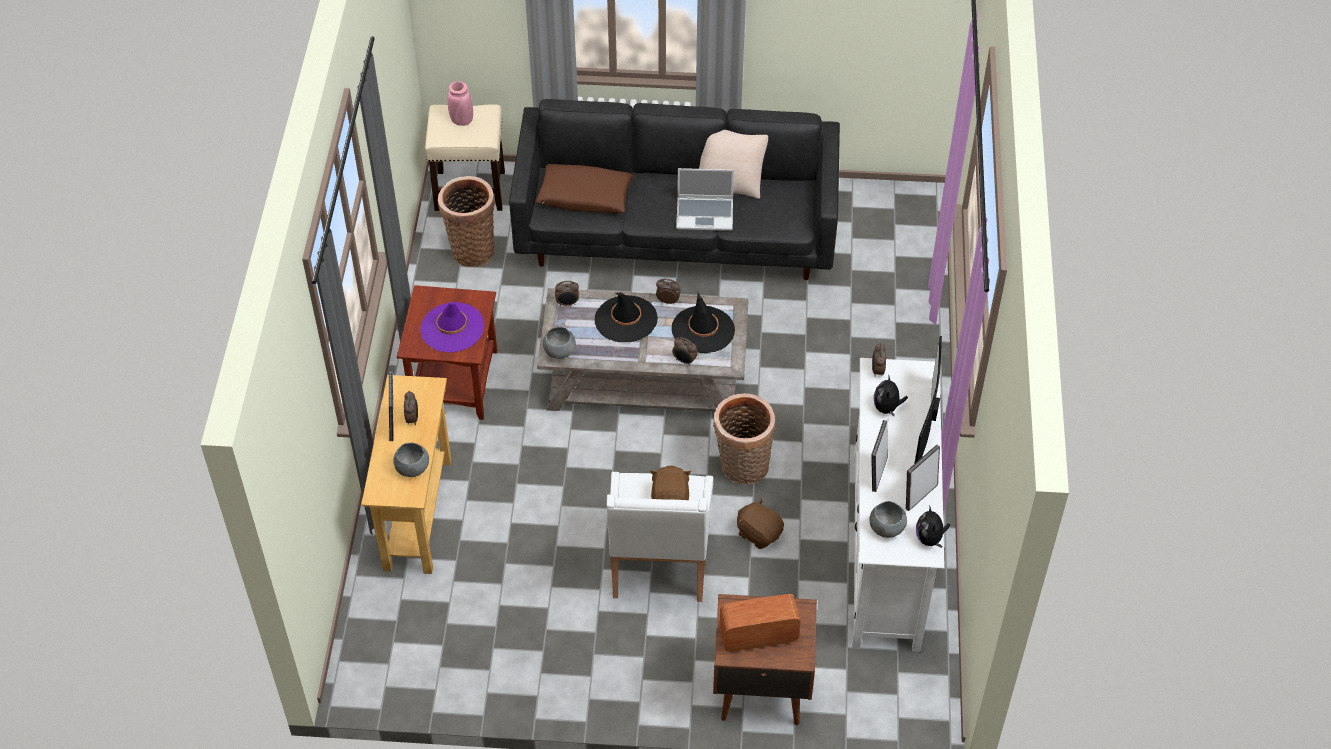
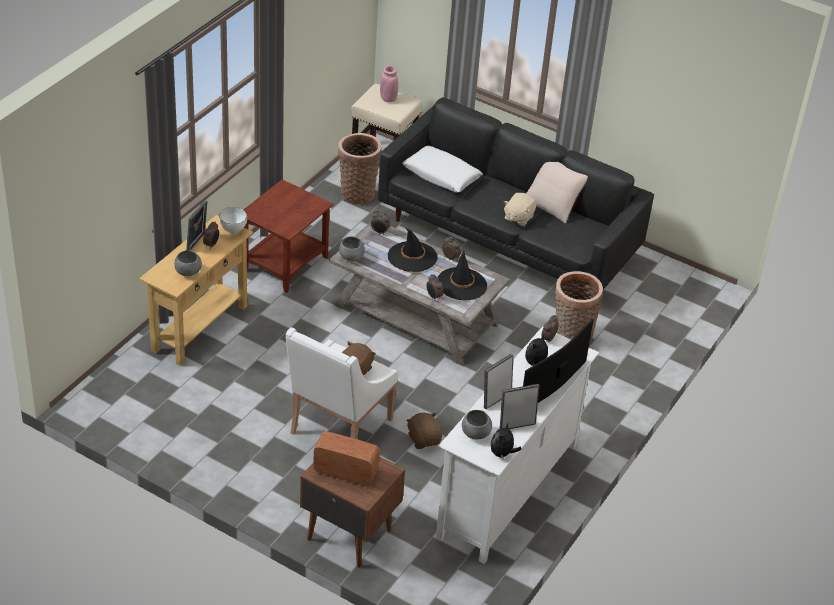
camera: 25 degrees right, 10 degrees down
(424, 387) = (234, 231): none -> white bowl
(452, 328) = (287, 212): purple hat -> none
(584, 196) = (441, 176): brown pillow -> white pillow
(705, 214) = (518, 218): laptop -> beige plush toy
(742, 468) = (443, 395): basket -> basket (571, 335)

